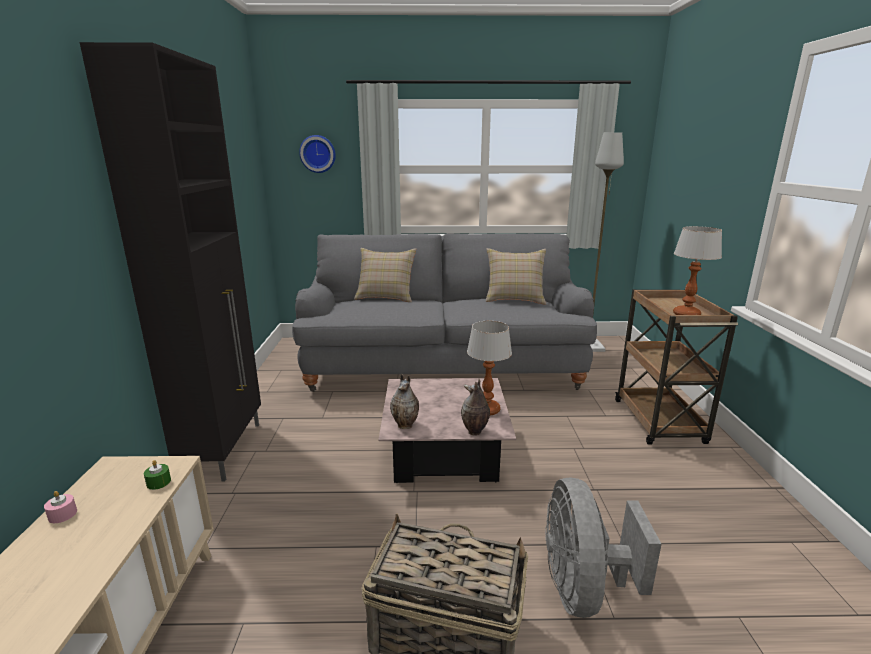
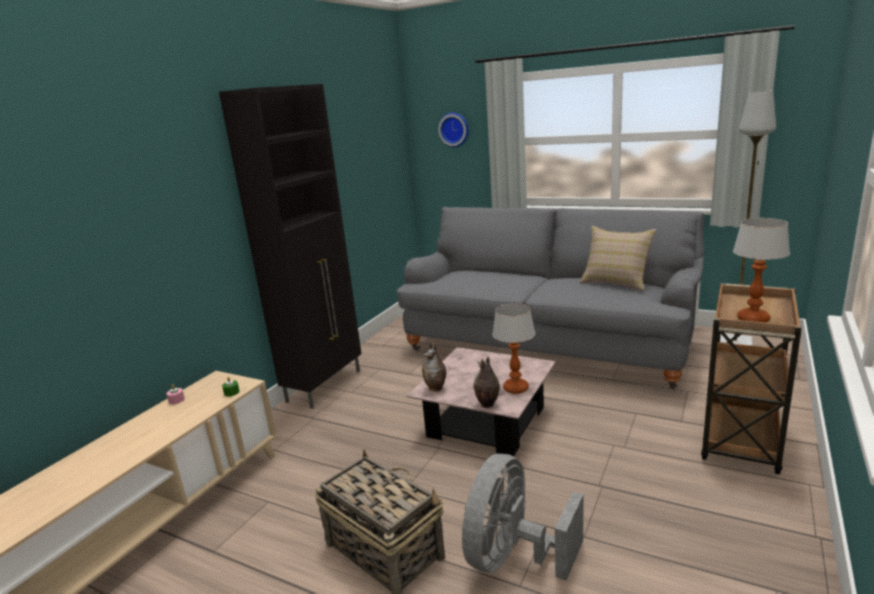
camera: 30 degrees right, 0 degrees up
(386, 297) = (493, 269): beige pillow -> none

